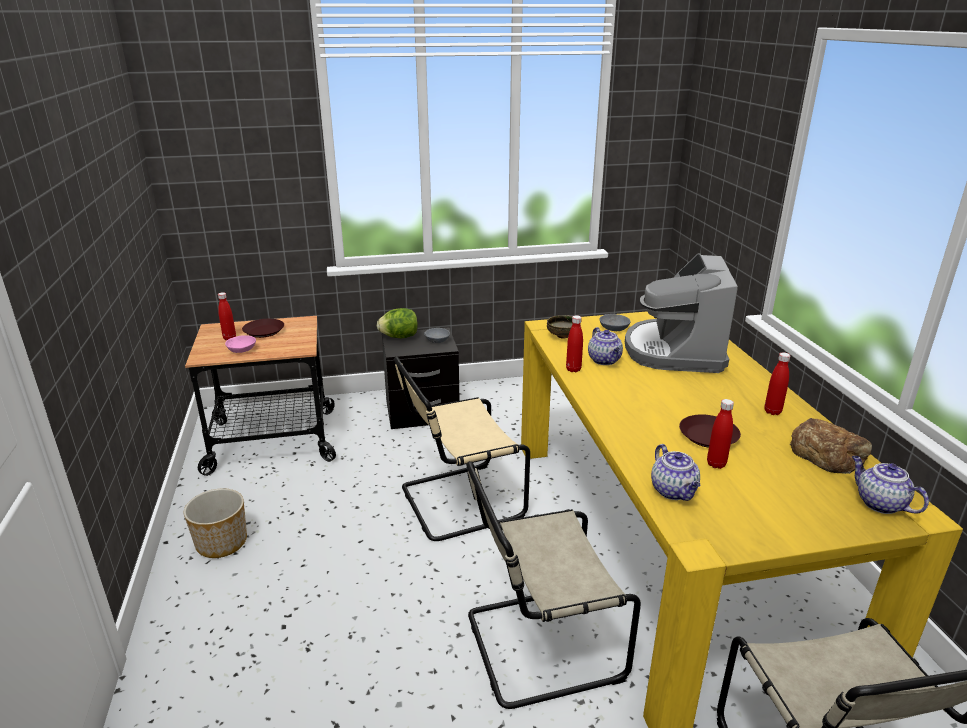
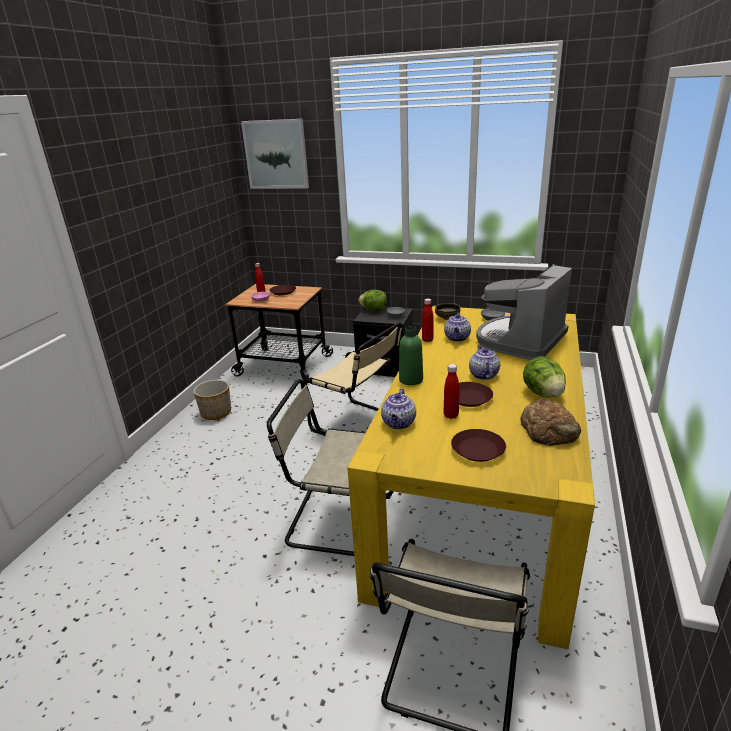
camera: 30 degrees right, 0 degrees up
(219, 121) = (276, 154): none -> picture
(457, 502) = (360, 425): beige chair -> beige chair turned 150 degrees counterclockwise
(618, 428) = (411, 380): none -> green bottle
(772, 411) = (543, 394): red bottle -> lettuce
(794, 500) = (478, 450): none -> brown plate
(879, 503) = (544, 469): teapot -> teapot (483, 375)

